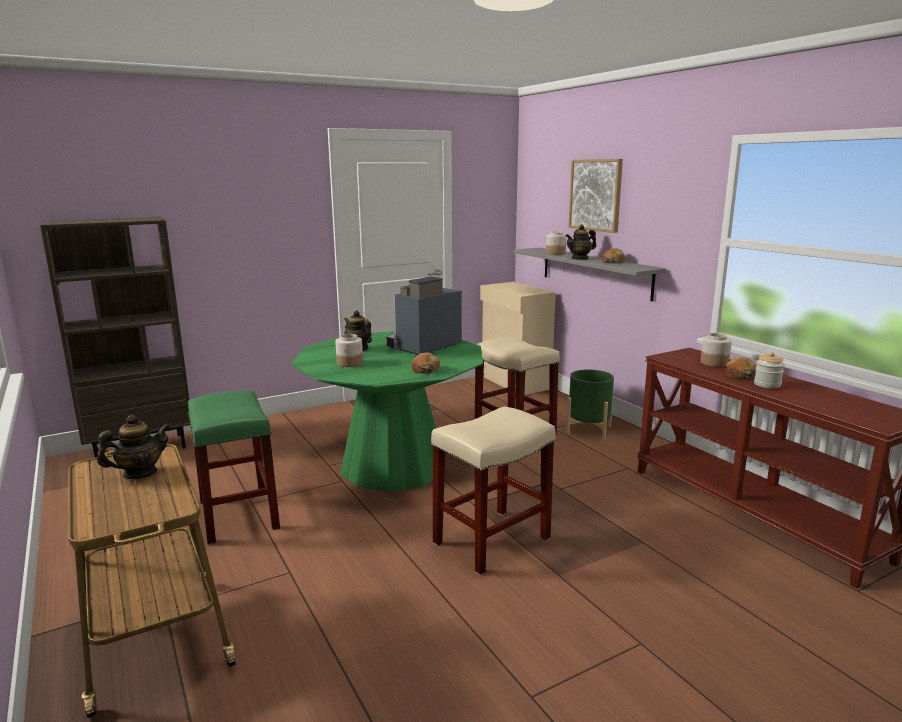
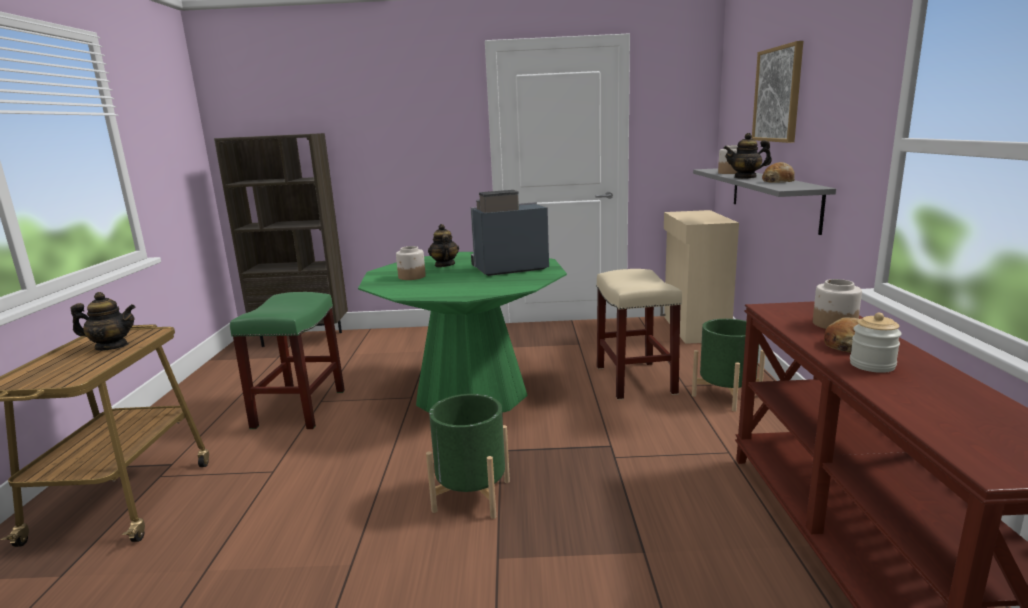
camera: 30 degrees right, 0 degrees up
(425, 370) = (464, 290): bread -> none
(491, 541) = (472, 496): beige stool -> green planter

